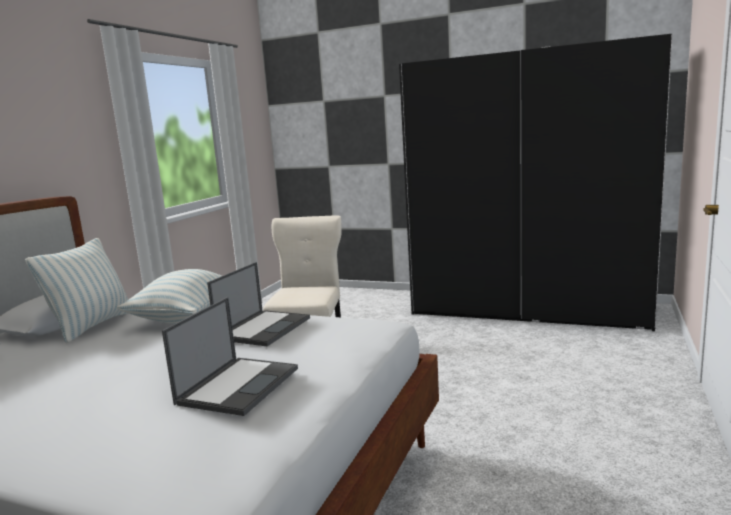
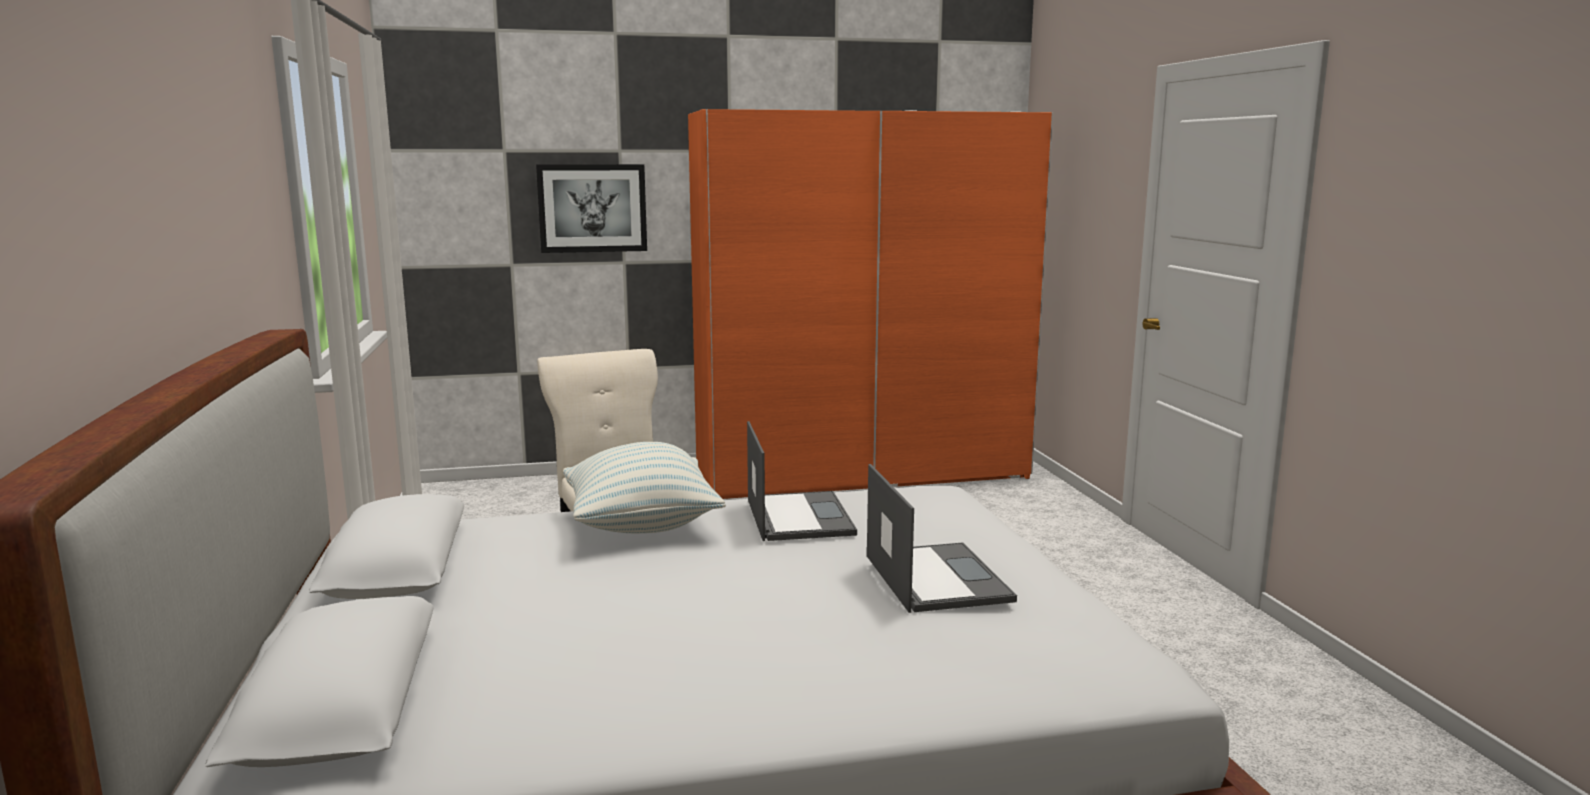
camera: 35 degrees left, 0 degrees up
(92, 326) = (487, 561): pillow -> none
(369, 131) = (592, 208): none -> picture
(528, 310) = (861, 473): black wardrobe -> orange wardrobe

